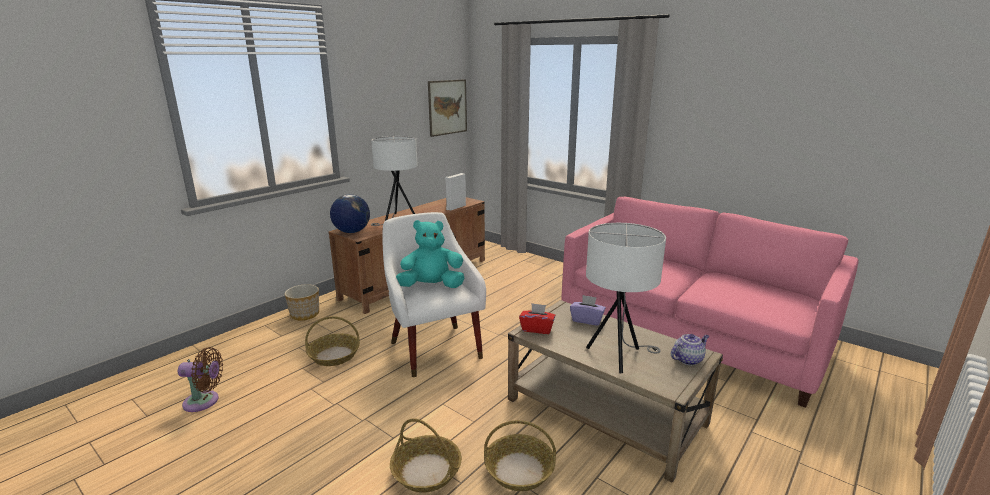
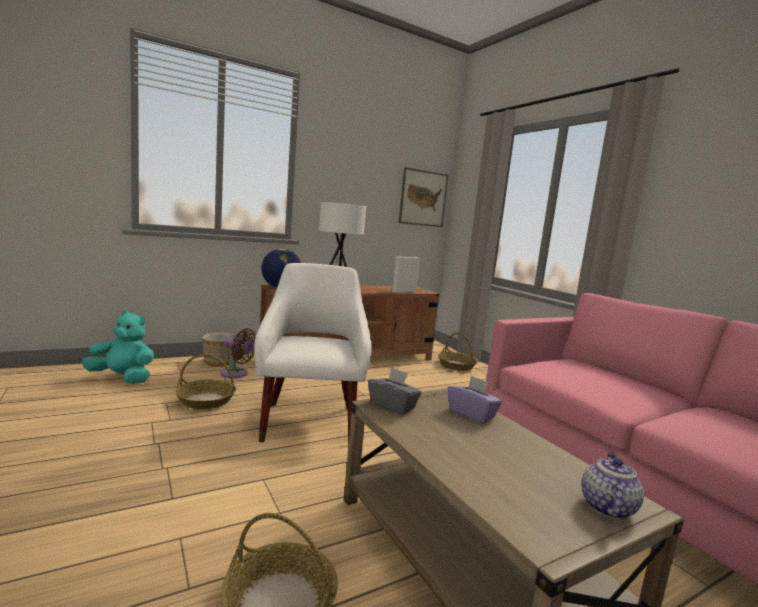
camera: 20 degrees right, 10 degrees down
(204, 401) = (54, 406): brown fan -> brown fan (236, 374)
(426, 471) = (164, 554): basket -> basket (456, 365)
(431, 286) = (314, 343): turquoise plush toy -> turquoise plush toy (123, 378)
(537, 329) = (393, 406): red tissue box -> grey tissue box
(618, 357) = (482, 468): white table lamp -> none
(688, 359) = (606, 506): teapot -> teapot turned 60 degrees counterclockwise

